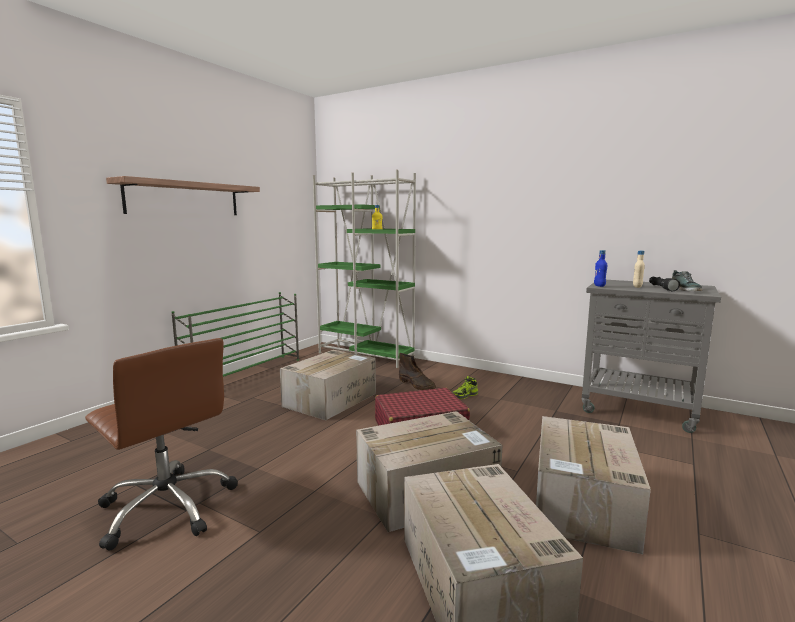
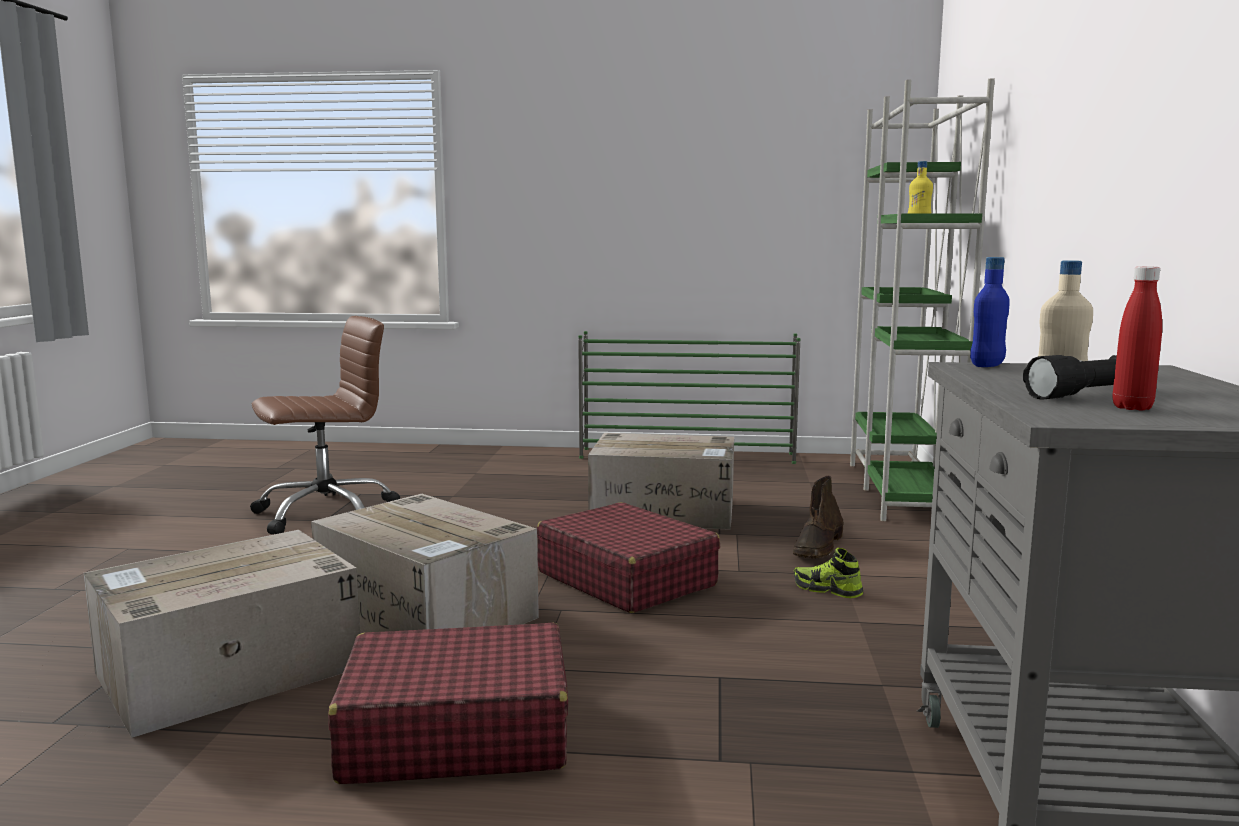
camera: 65 degrees right, 0 degrees up
(168, 507) = (326, 513): brown office chair -> brown office chair turned 135 degrees counterclockwise
(184, 199) = (625, 170): shelf -> none
(583, 504) = (455, 733): cardboard box -> red suitcase
(685, 289) = (1132, 407): shoe -> red bottle

